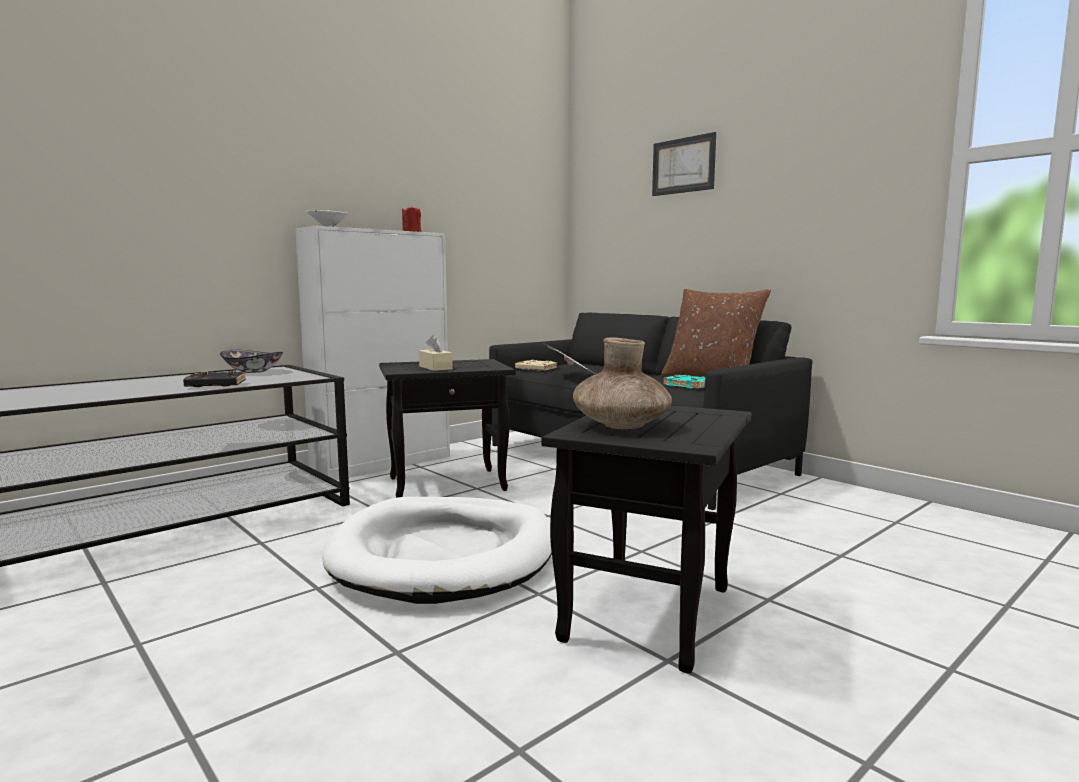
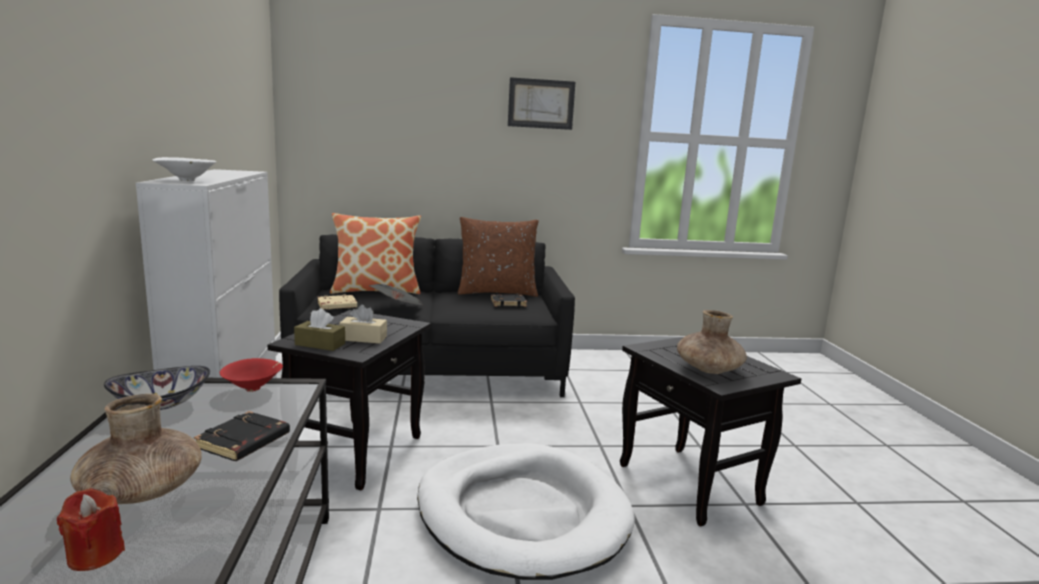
camera: 55 degrees left, 5 degrees up
(135, 387) = (141, 493): none -> brown vase
(300, 373) = (254, 388): none -> red bowl
(401, 366) = (320, 344): none -> brown tissue box
(411, 232) = (236, 172): red candle -> red candle (95, 555)
(601, 366) = (376, 290): none -> pillow
(683, 165) = (430, 101): picture -> picture (541, 104)
(689, 385) = (508, 303): turquoise book -> black book

